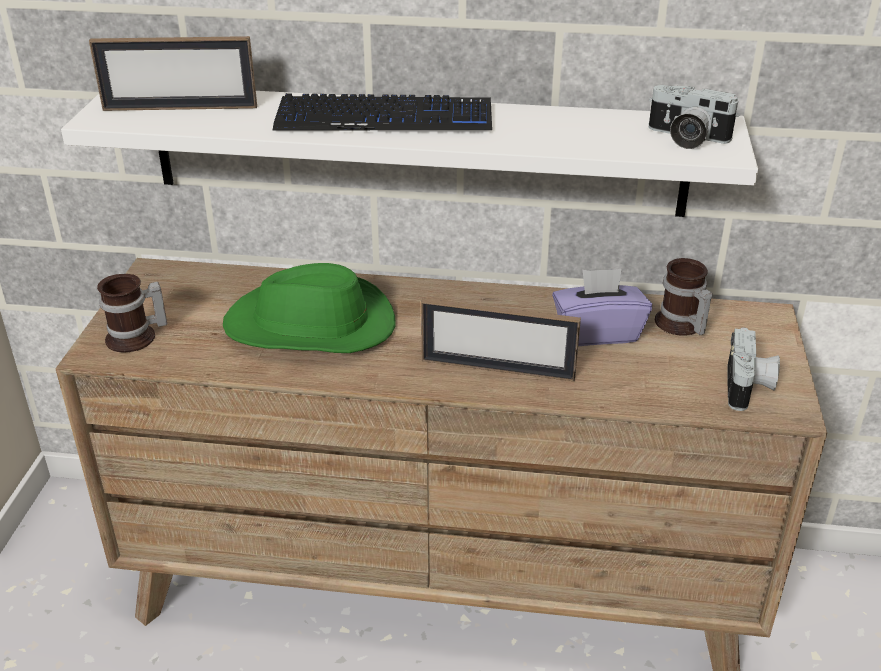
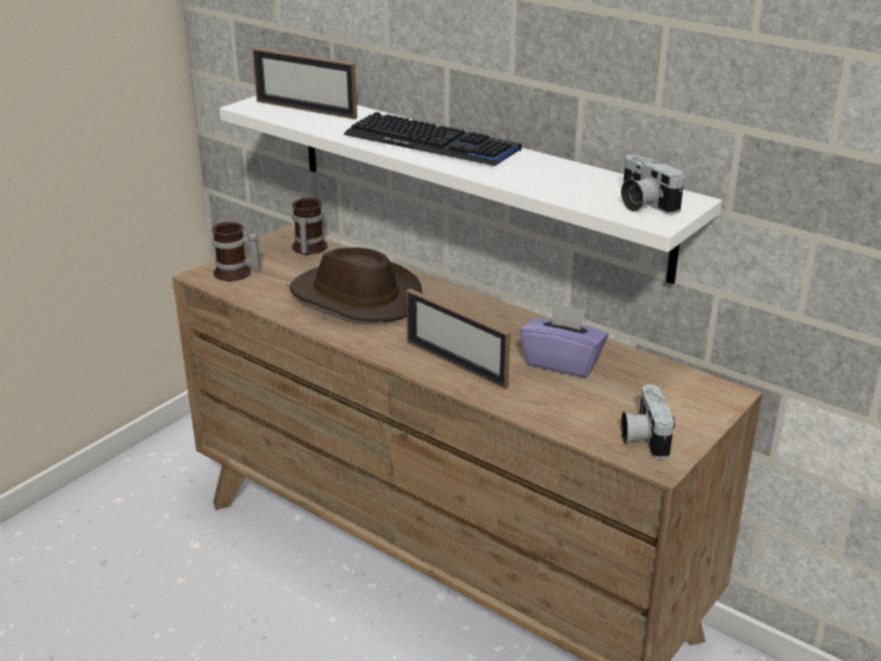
camera: 30 degrees right, 5 degrees down
(311, 326) = (355, 298): green hat -> brown hat
(679, 325) = (638, 378): mug -> mug (307, 248)
(749, 387) = (643, 437): camera -> camera turned 135 degrees clockwise

